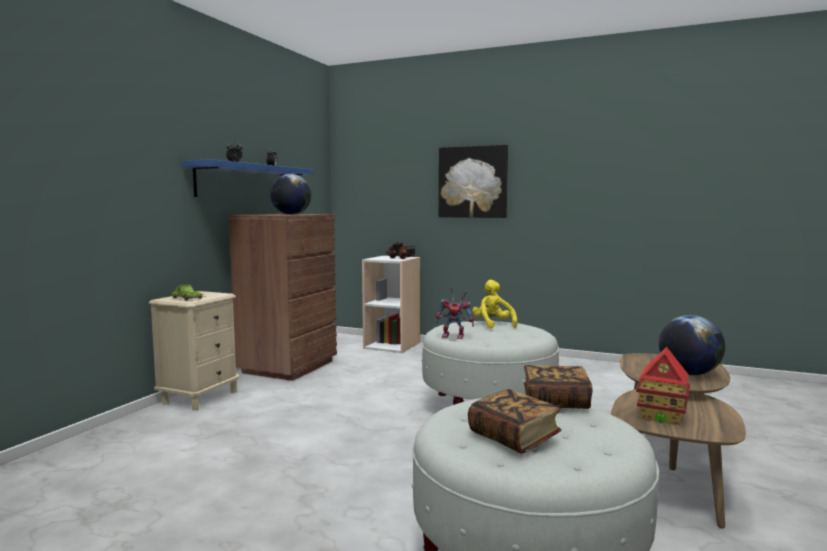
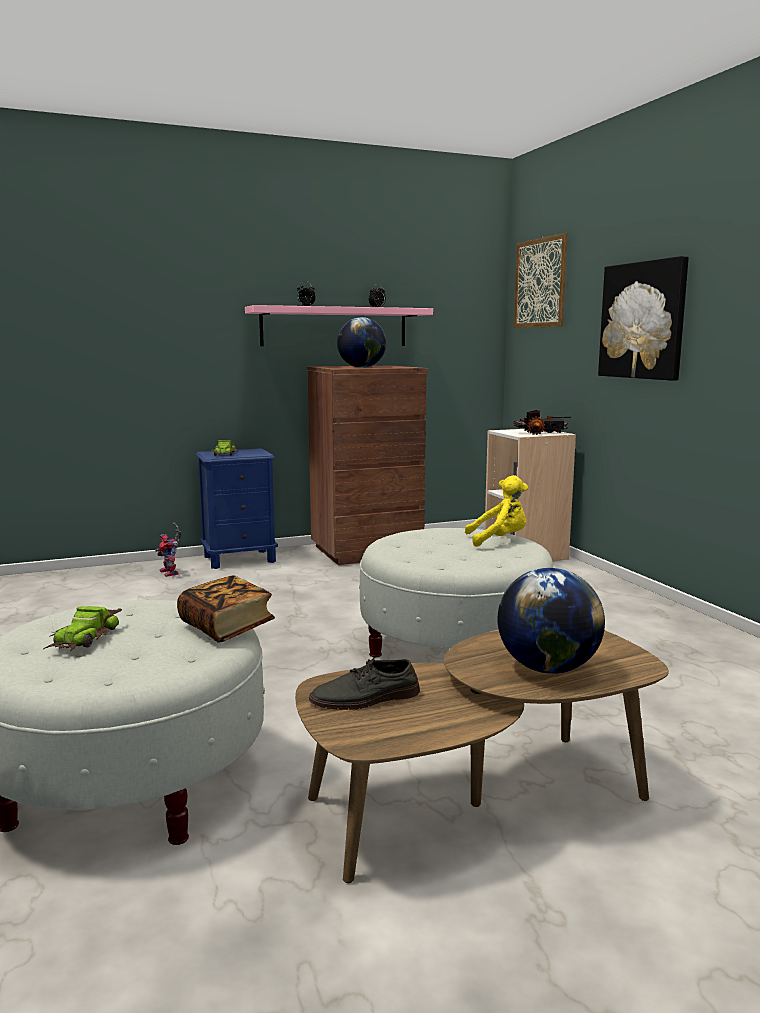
camera: 45 degrees right, 5 degrees up
(200, 397) = (240, 559): beige nightstand -> blue nightstand
(242, 181) = (334, 327): blue shelf -> pink shelf
(369, 154) = (540, 282): none -> picture
(455, 336) = (401, 542): toy robot -> toy robot (171, 573)
(493, 325) = (499, 540): yellow plush toy -> yellow plush toy turned 60 degrees clockwise
(513, 437) = (85, 637): book -> toy car
(661, 416) = (365, 698): toy house -> grey shoe

